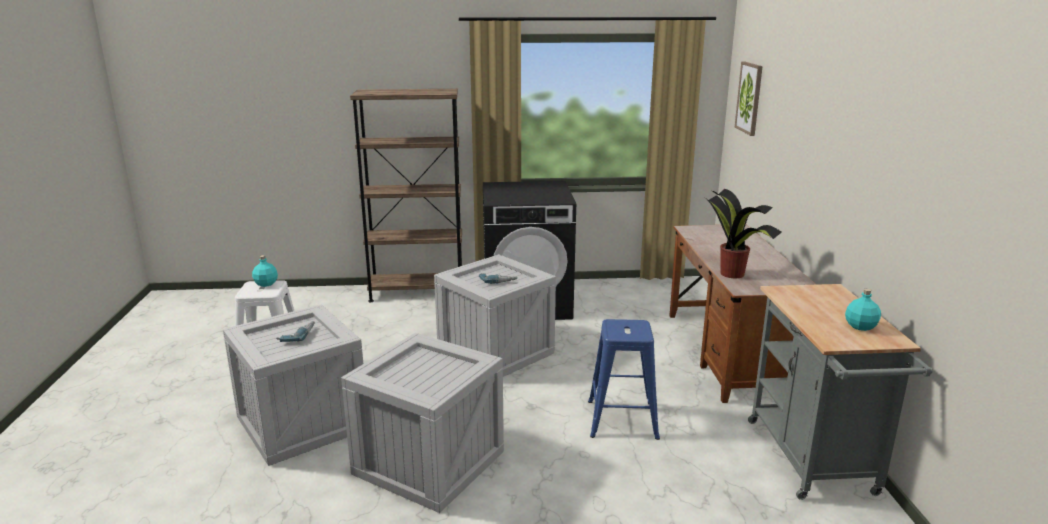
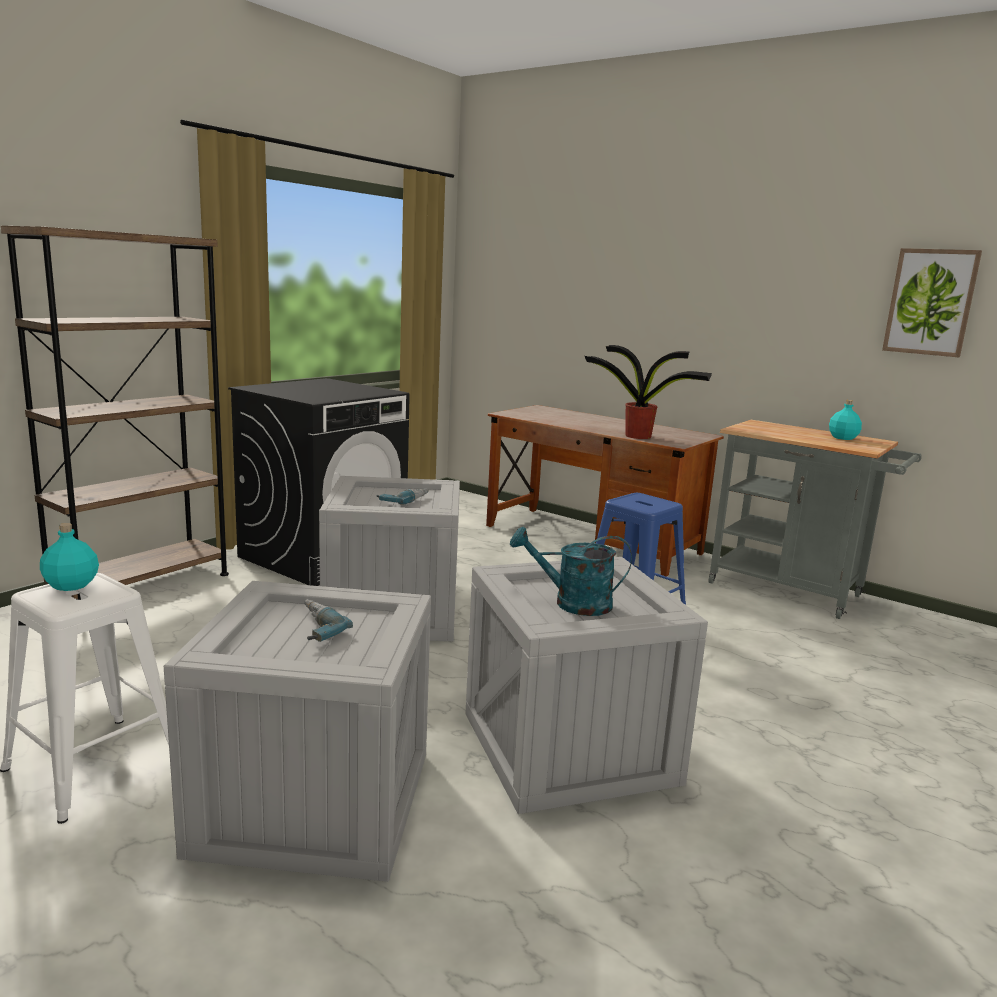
camera: 50 degrees left, 5 degrees down
(414, 371) = (572, 603): none -> turquoise watering can
(749, 98) = (513, 265): picture -> picture (930, 302)

